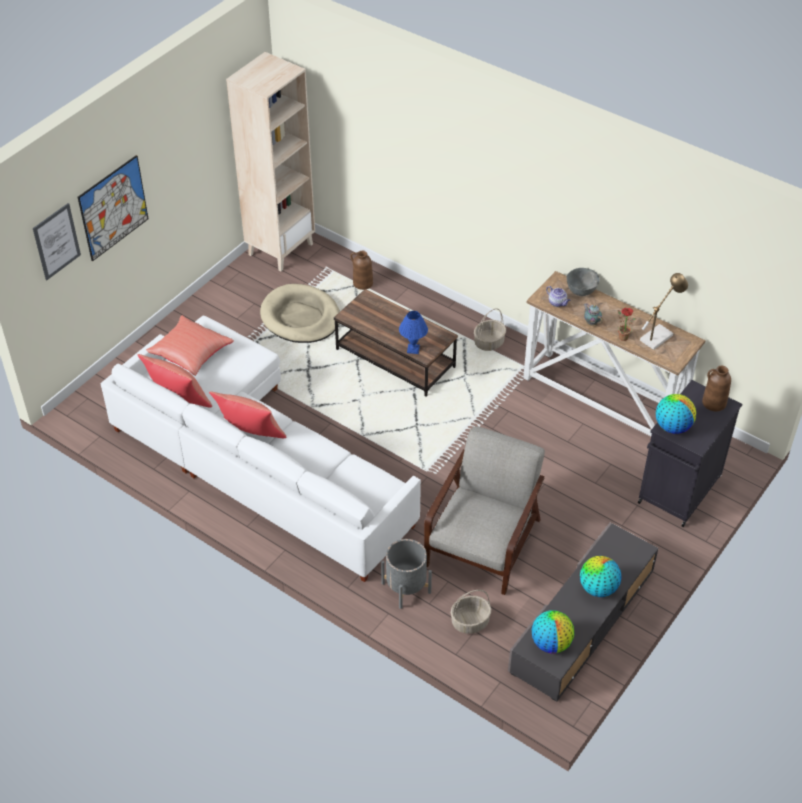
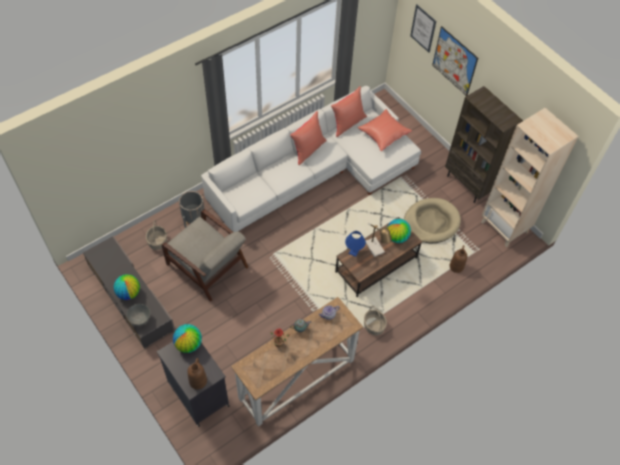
camera: 105 degrees right, 10 degrees up
(220, 291) = (468, 185): none -> brown bookcase
(551, 643) = (106, 256): globe -> globe (397, 237)
(581, 291) = (335, 335): grey bowl -> grey bowl (140, 319)
(658, 335) = (271, 368): table lamp -> table lamp (376, 249)

